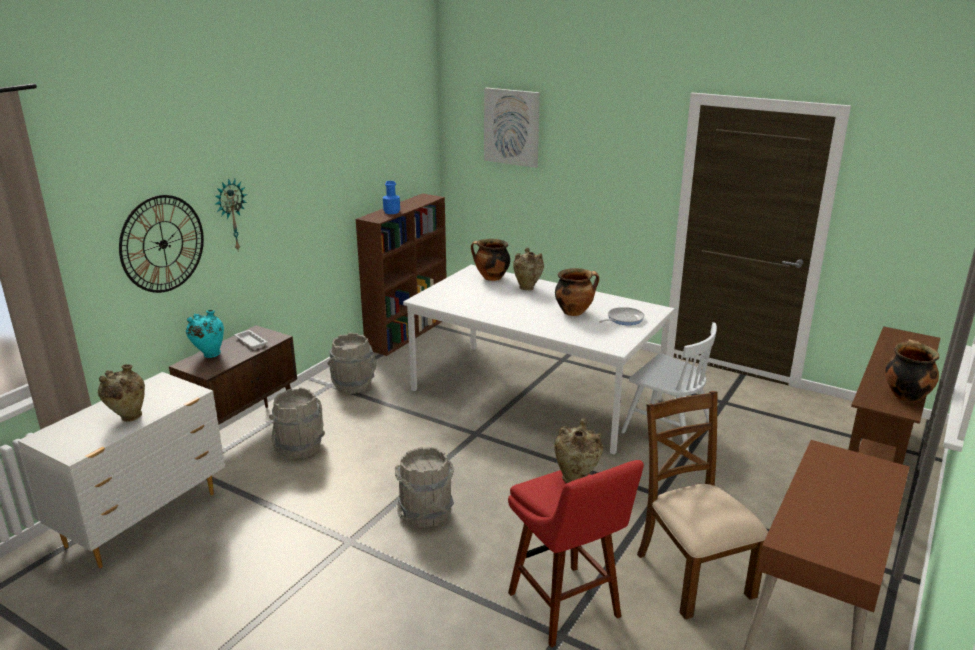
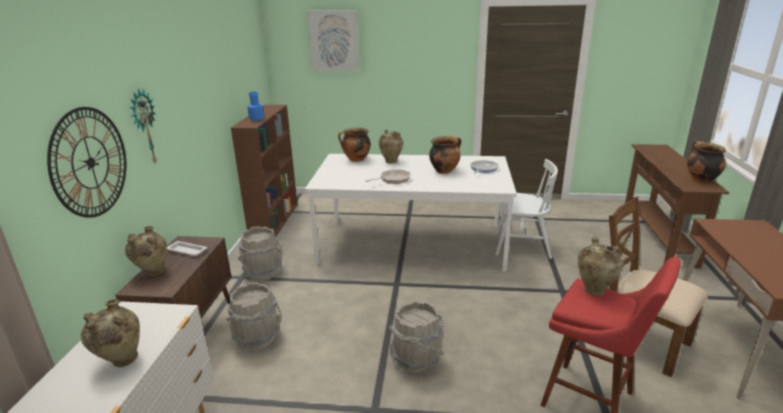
camera: 25 degrees left, 0 degrees up
(209, 355) = (152, 273): turquoise vase -> beige vase
(503, 311) = (393, 180): none -> frying pan

